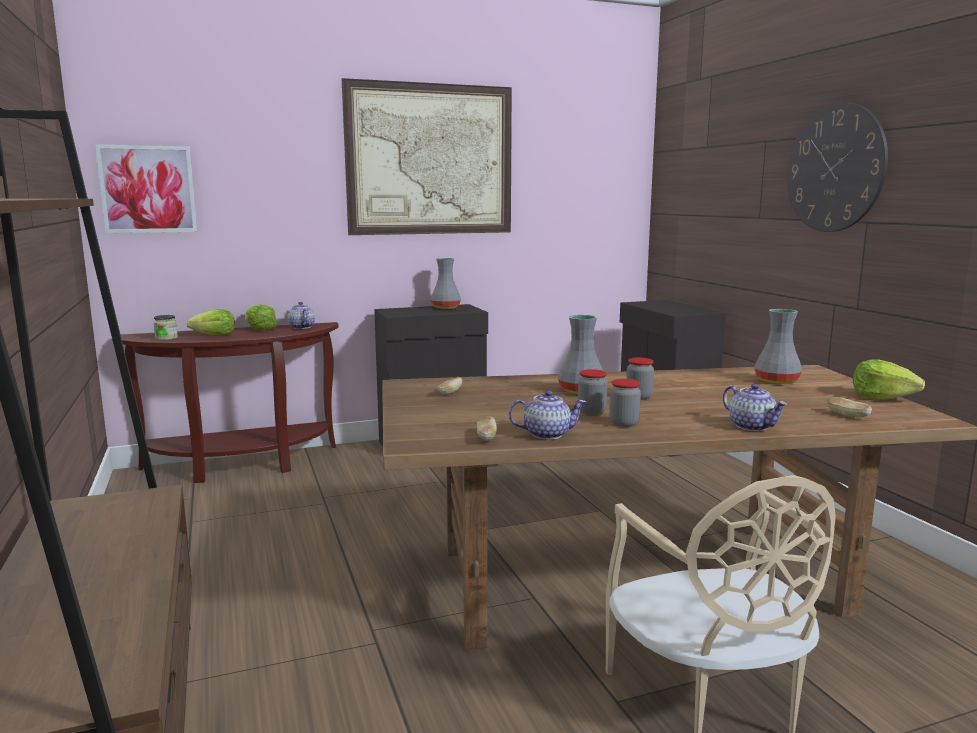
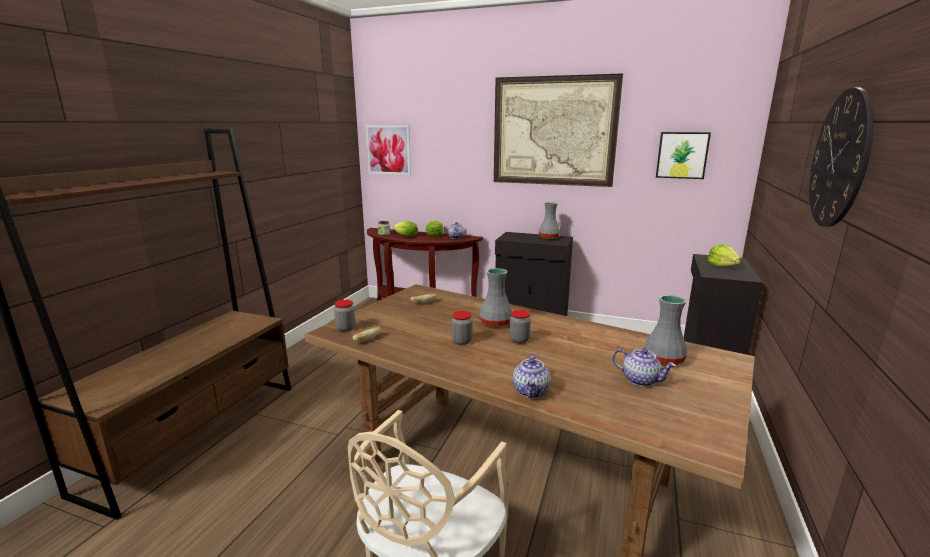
camera: 40 degrees right, 5 degrees up
(547, 434) = (399, 348): teapot -> teapot (641, 380)
(580, 189) = (682, 155): none -> picture
(624, 423) = (457, 357): jar -> jar (345, 328)
(847, 416) = (635, 413): bread -> none
(882, 397) = (723, 409): lettuce -> lettuce (722, 266)

